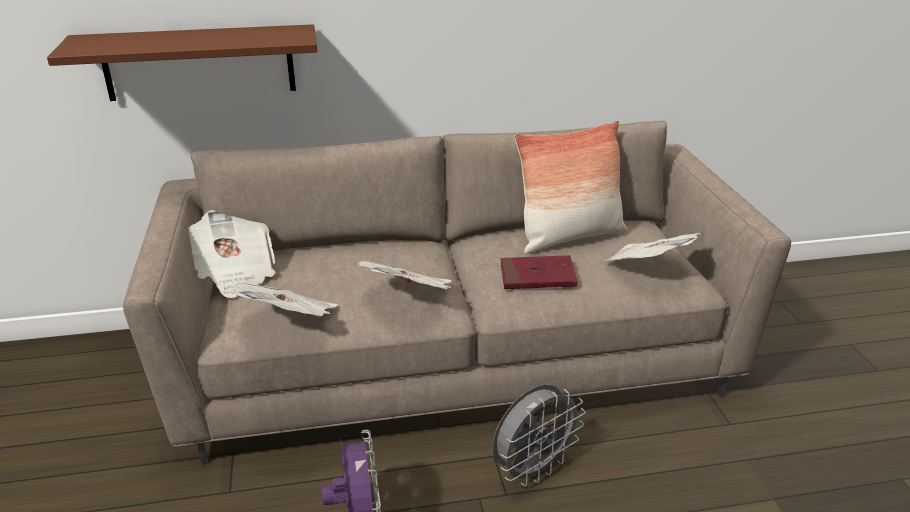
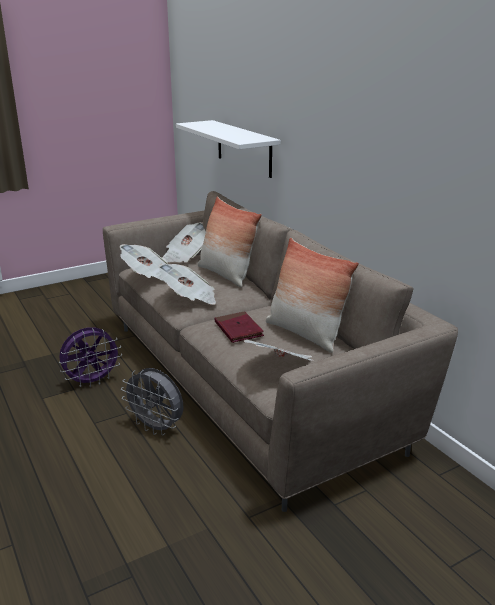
camera: 70 degrees right, 5 degrees down
(199, 62) = (244, 148): brown shelf -> white shelf
(347, 253) = (226, 275): none -> pillow

